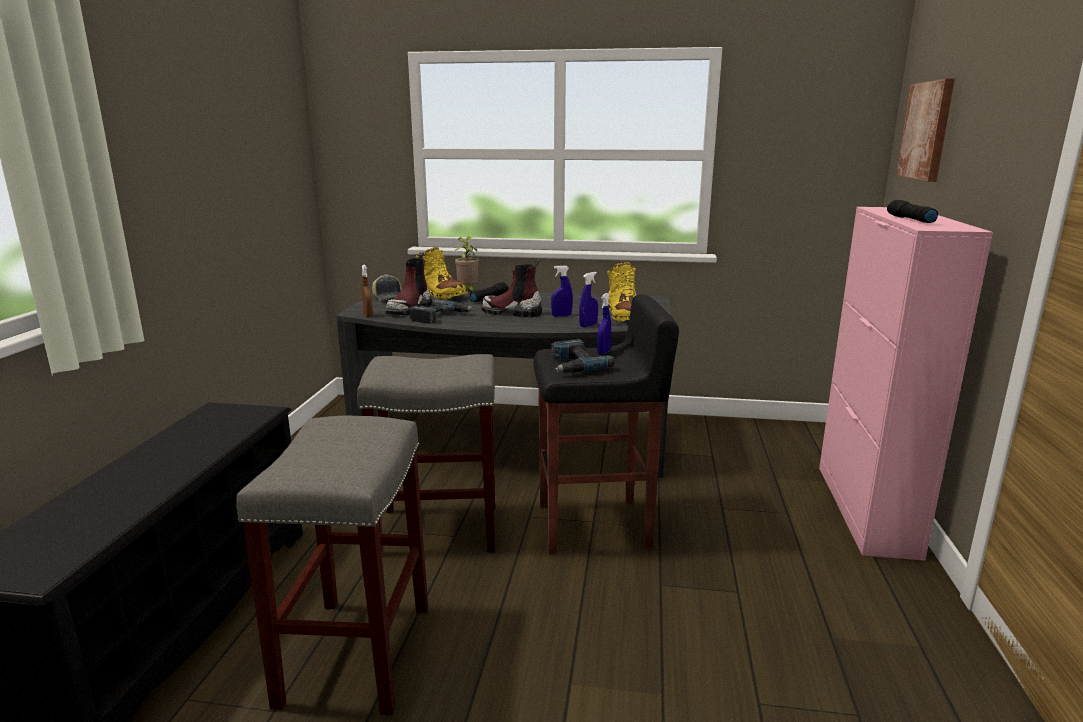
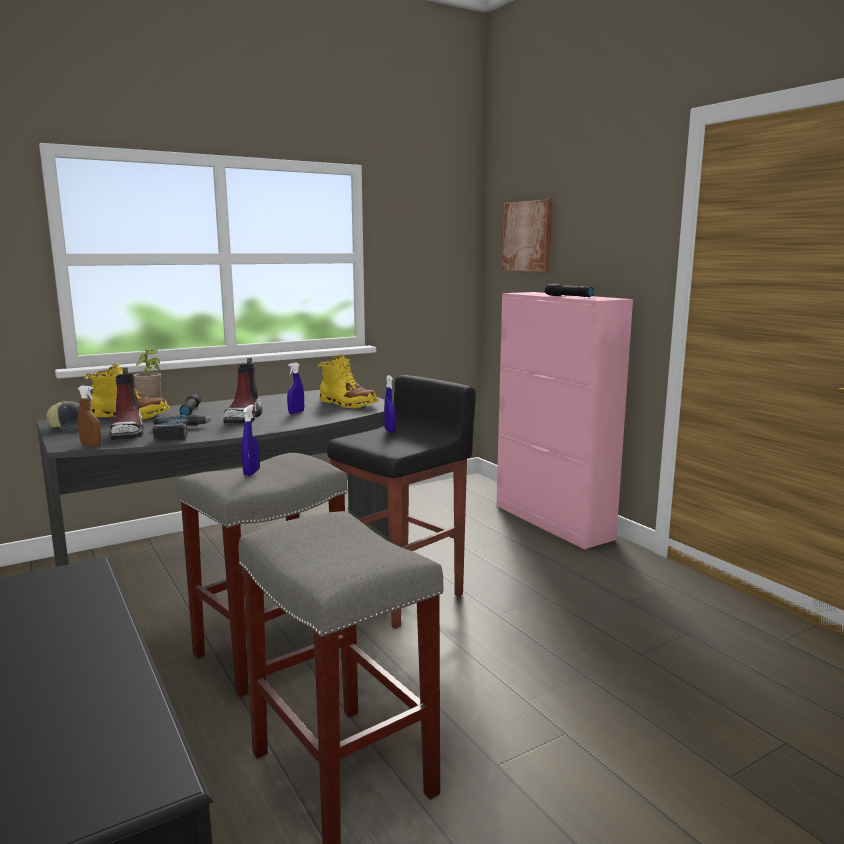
camera: 40 degrees left, 5 degrees down
(511, 313) = (244, 418): boot -> boot turned 60 degrees counterclockwise
(573, 365) = (387, 443): power drill -> none
(588, 325) = (336, 415): blue spray bottle -> blue spray bottle (252, 473)

